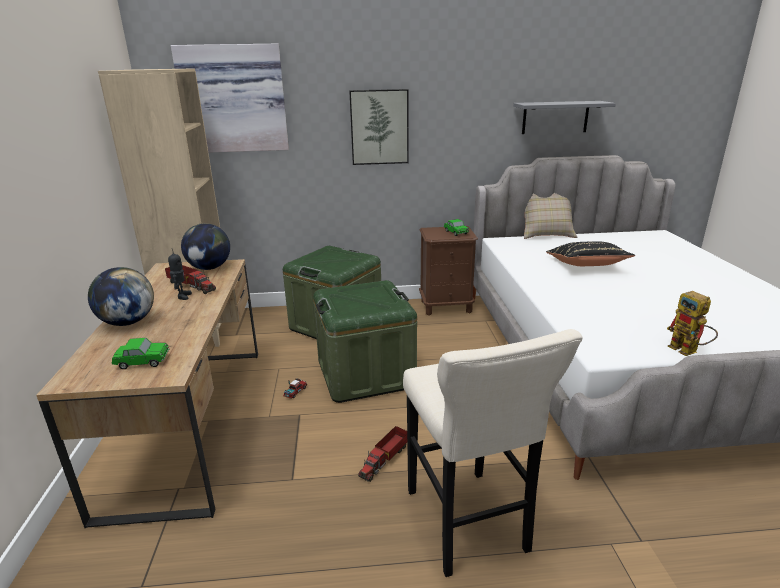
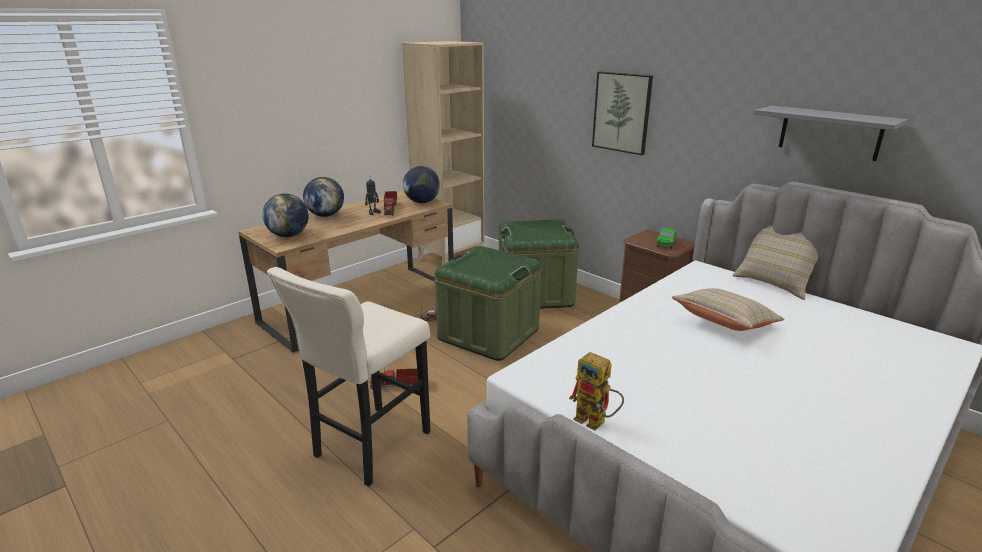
camera: 50 degrees right, 0 degrees up
(142, 362) = (289, 235): toy car -> globe
(233, 99) = (515, 70): picture -> none
(586, 266) = (724, 324): black pillow -> beige pillow
(688, 351) = (596, 422): toy robot -> toy robot turned 75 degrees counterclockwise

